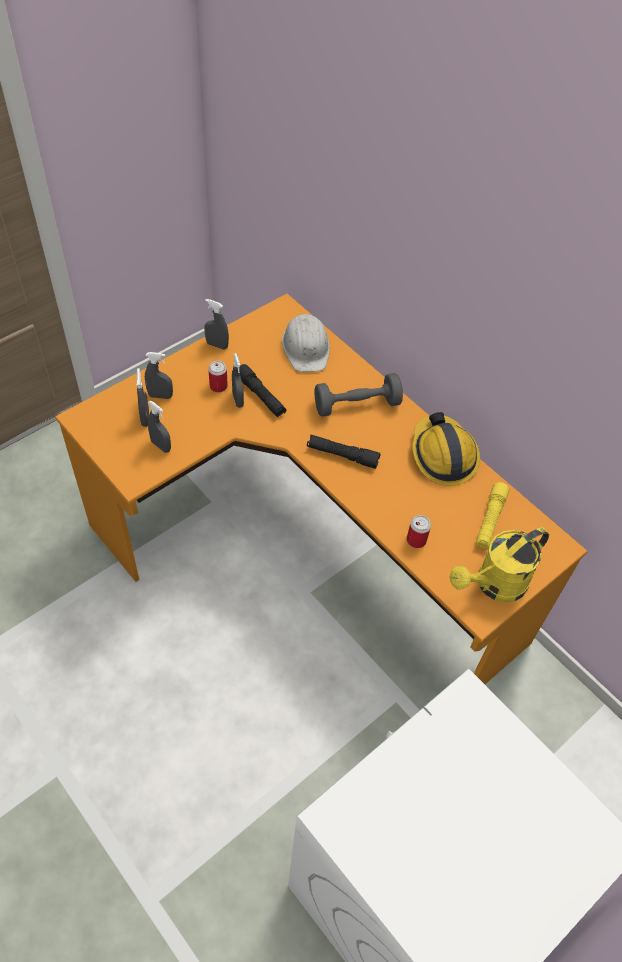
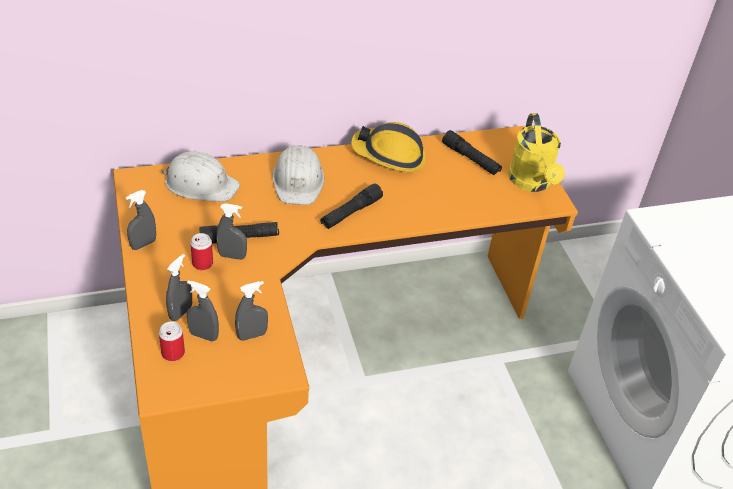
camera: 65 degrees left, 10 degrees down
(356, 405) = (298, 181): grey dumbbell -> white hard hat
(416, 540) = (468, 206): can -> can (173, 353)
(490, 520) = (470, 159): yellow flashlight -> black flashlight

